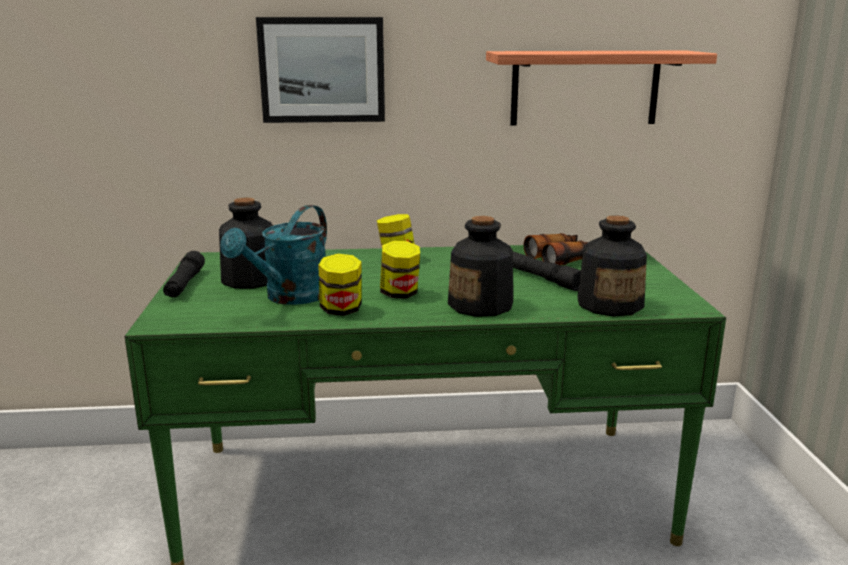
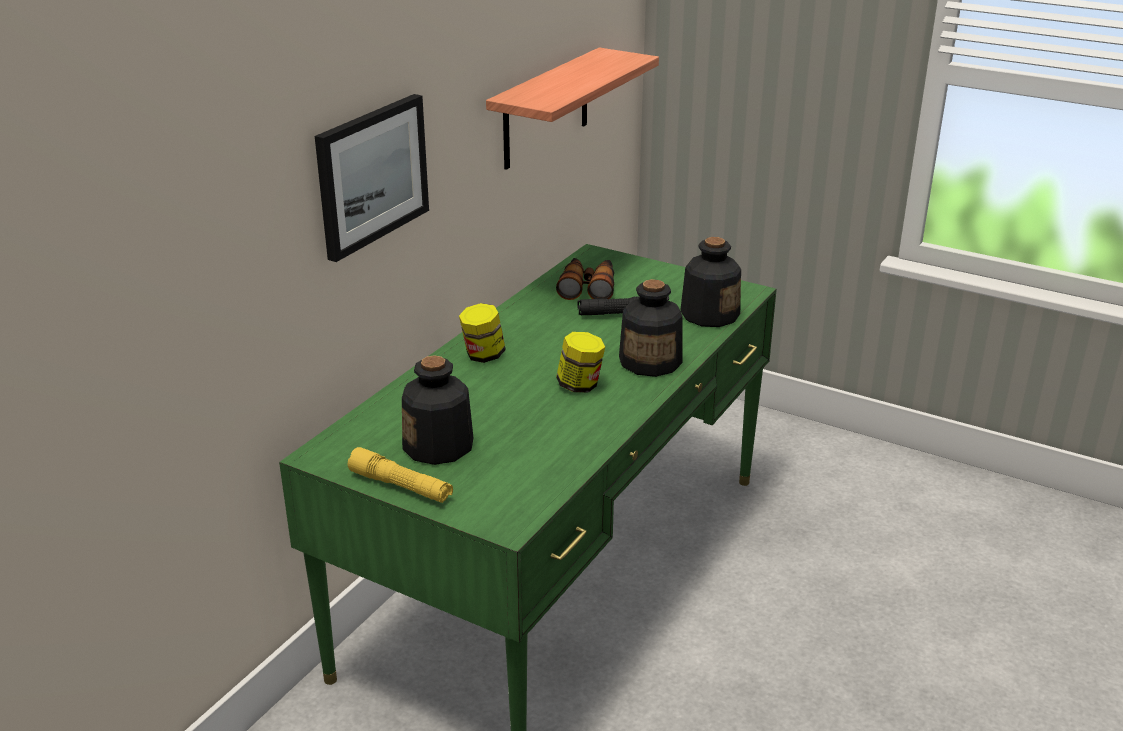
camera: 55 degrees left, 10 degrees up
(185, 284) = (401, 486): black flashlight -> yellow flashlight
(289, 297) = (521, 439): turquoise watering can -> none
(341, 310) = (586, 424): jar -> none

